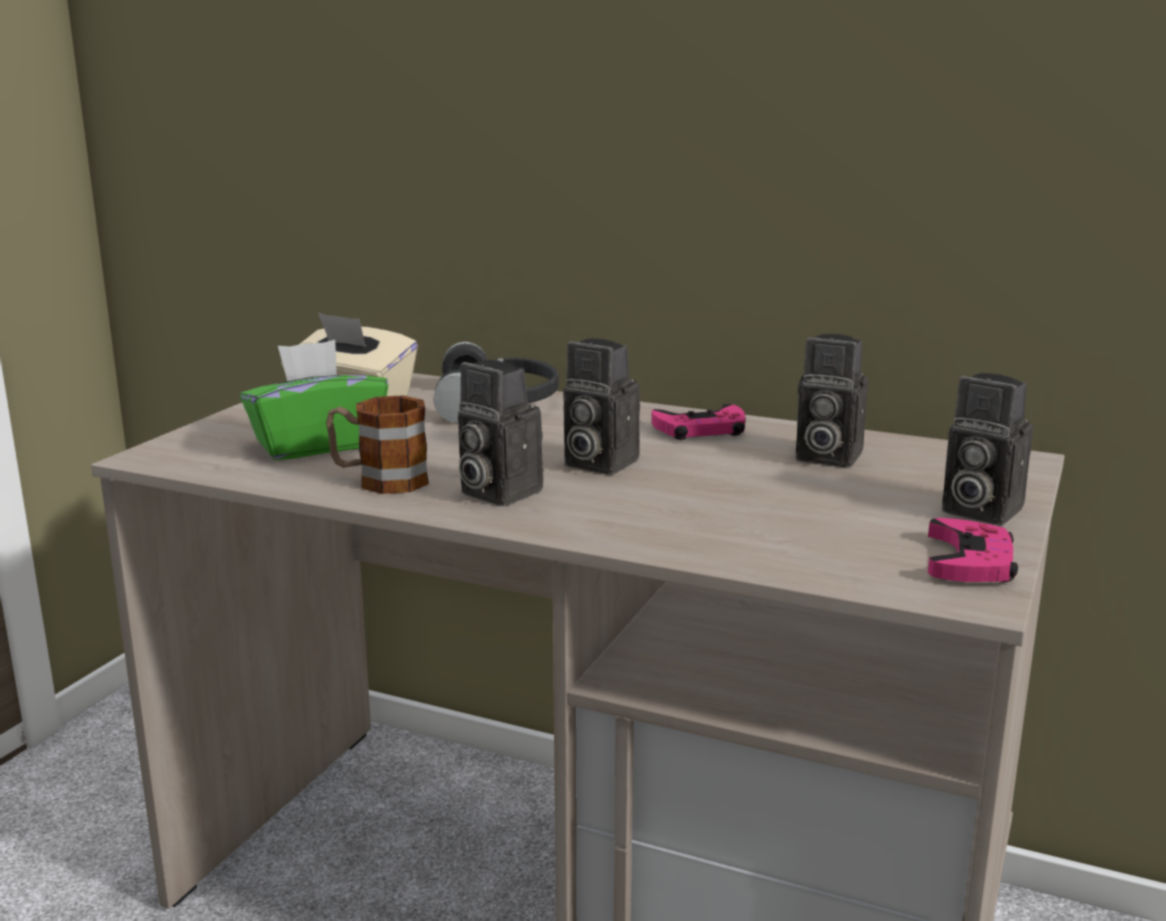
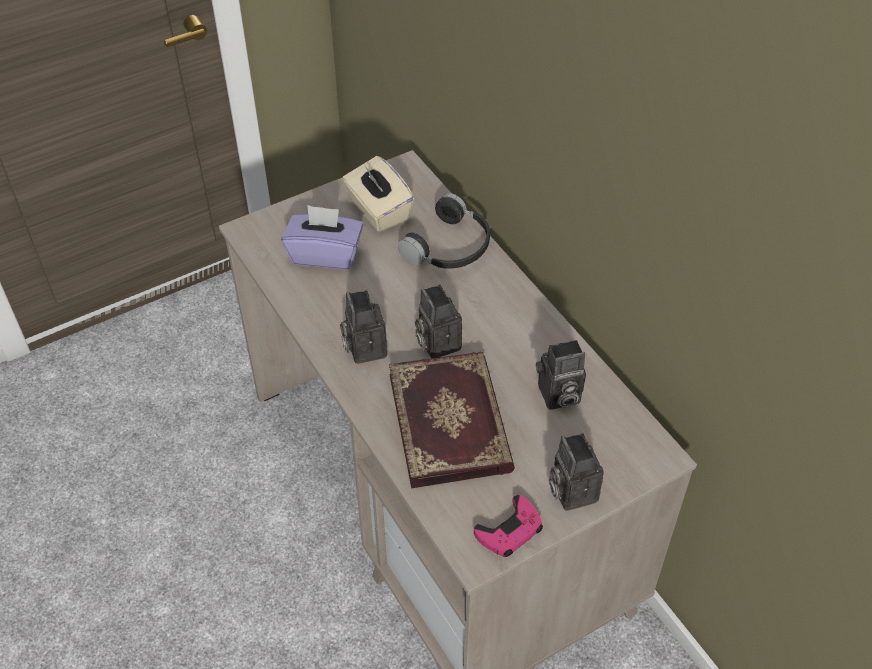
camera: 35 degrees right, 30 degrees up
(317, 445) = (325, 254): green tissue box -> purple tissue box
(379, 480) = (324, 308): mug -> none
(701, 430) = (525, 333): pink game controller -> none
(726, 509) = (451, 421): none -> book
(824, 457) = (557, 396): camera -> camera turned 75 degrees counterclockwise

